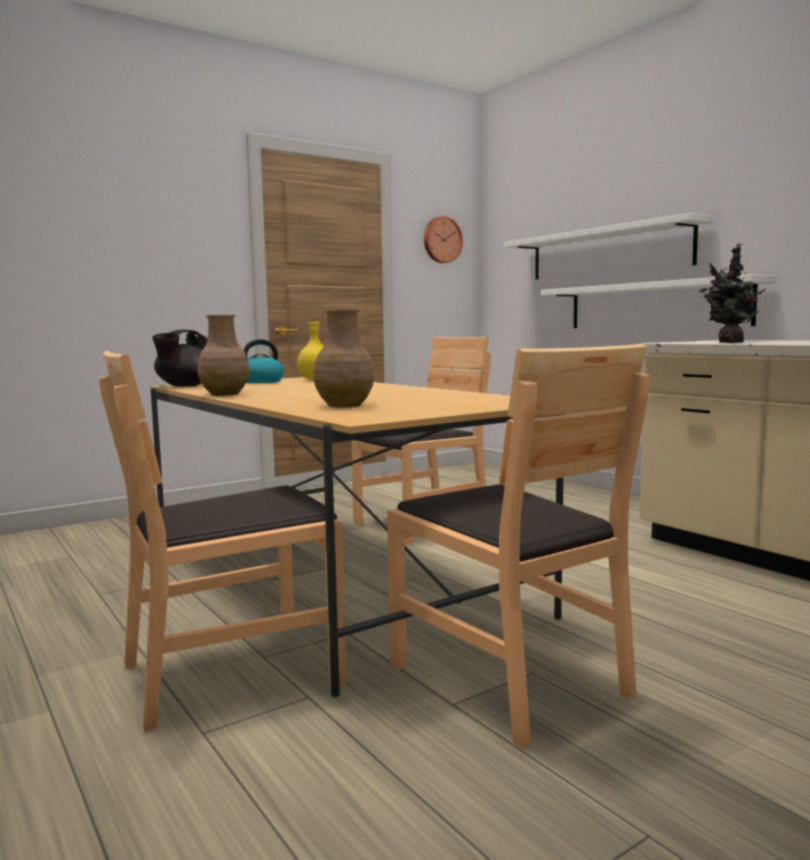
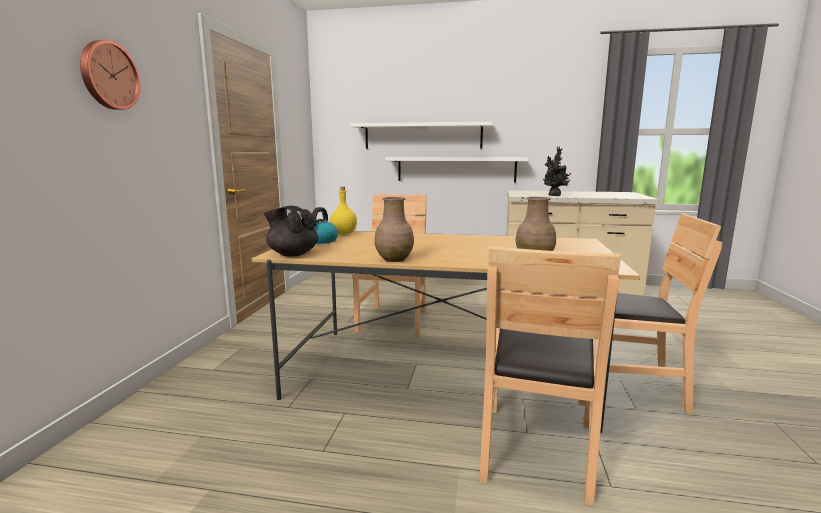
camera: 45 degrees left, 5 degrees up
(184, 386) = (292, 254): black teapot -> black teapot turned 135 degrees clockwise
(441, 240) = (298, 116): wall clock -> wall clock (108, 75)

